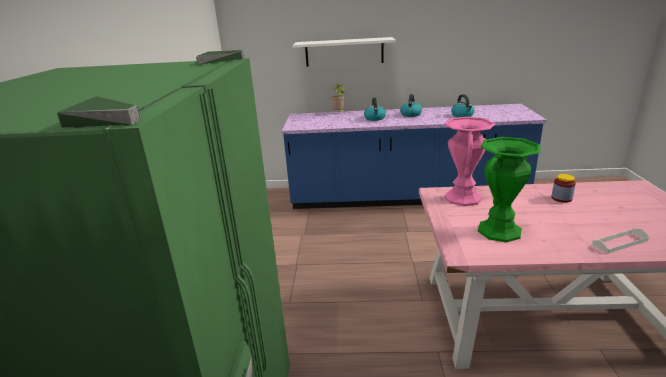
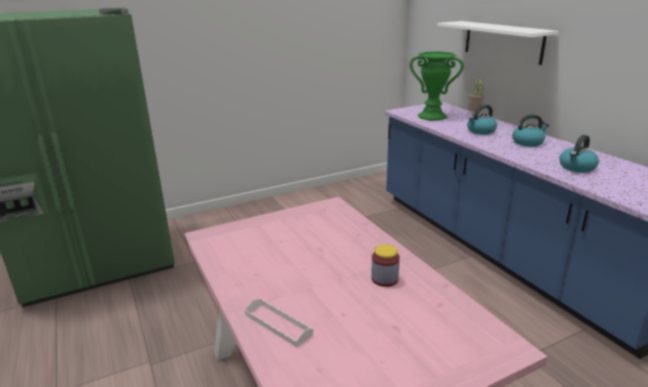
camera: 60 degrees right, 0 degrees up
(462, 198) = (331, 220): pink vase -> none
(499, 230) = (264, 248): green vase -> green vase (432, 116)

